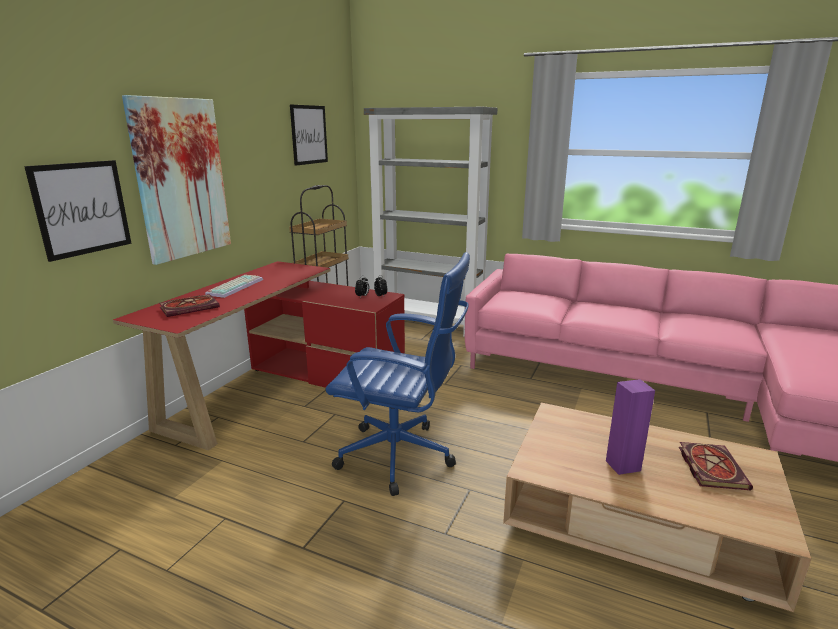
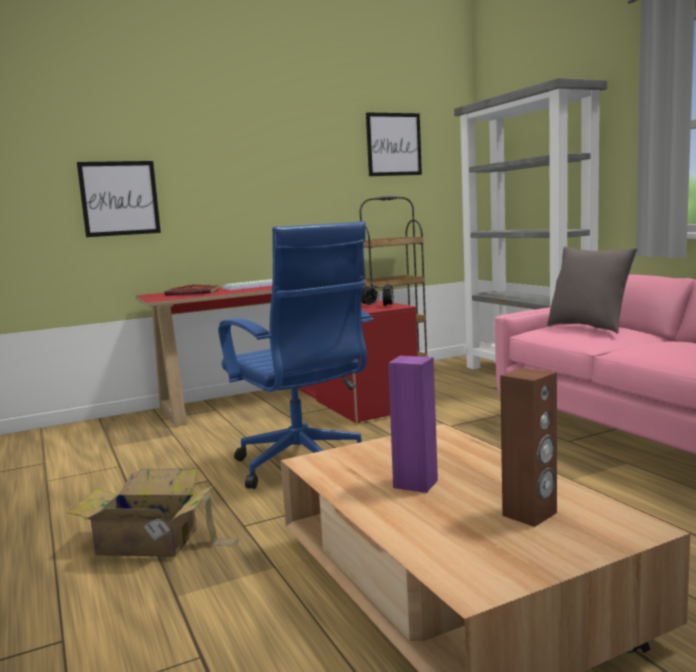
camera: 40 degrees right, 10 degrees down
(181, 179) = (220, 181): picture -> none
(401, 586) = (151, 542): none -> cardboard box
(528, 298) = (588, 328): none -> grey pillow
(710, 467) = (530, 514): book -> brown speaker

